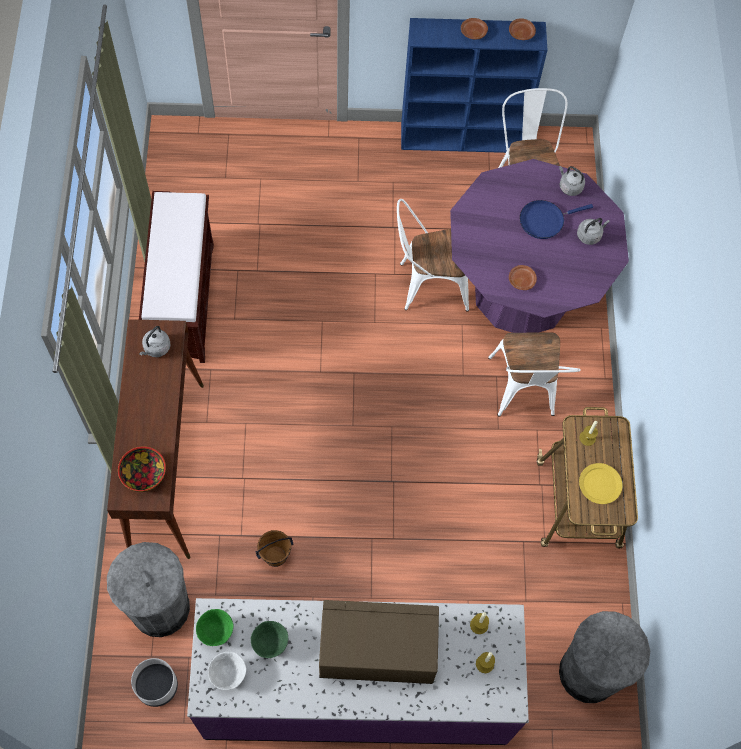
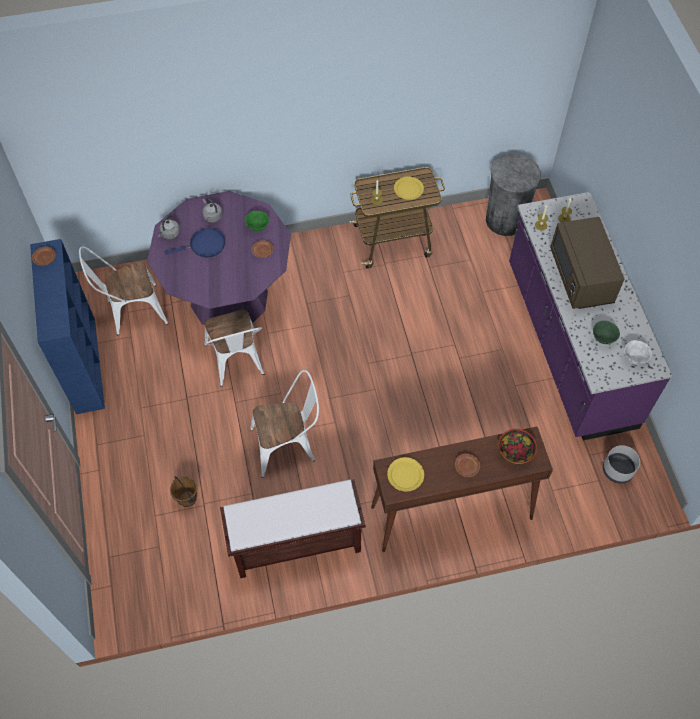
camera: 100 degrees left, 5 degrees down
(156, 348) = (406, 475): grey kettle -> yellow plate
(160, 607) = (562, 485): grey trash can -> none
(216, 631) = (609, 373): green bowl -> green bowl (257, 227)
(275, 555) = (494, 417): brown bucket -> brown bucket (187, 499)
(473, 32) = (48, 292): brown plate -> brown plate (467, 467)
(524, 392) = (315, 284): white chair -> white chair (288, 445)
(544, 220) = (205, 245): blue frying pan -> blue frying pan turned 75 degrees counterclockwise

